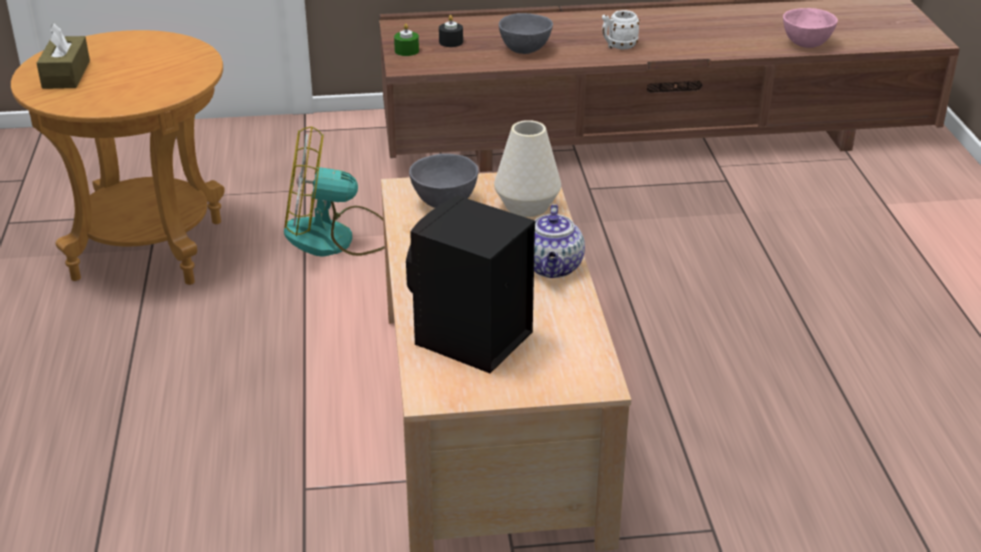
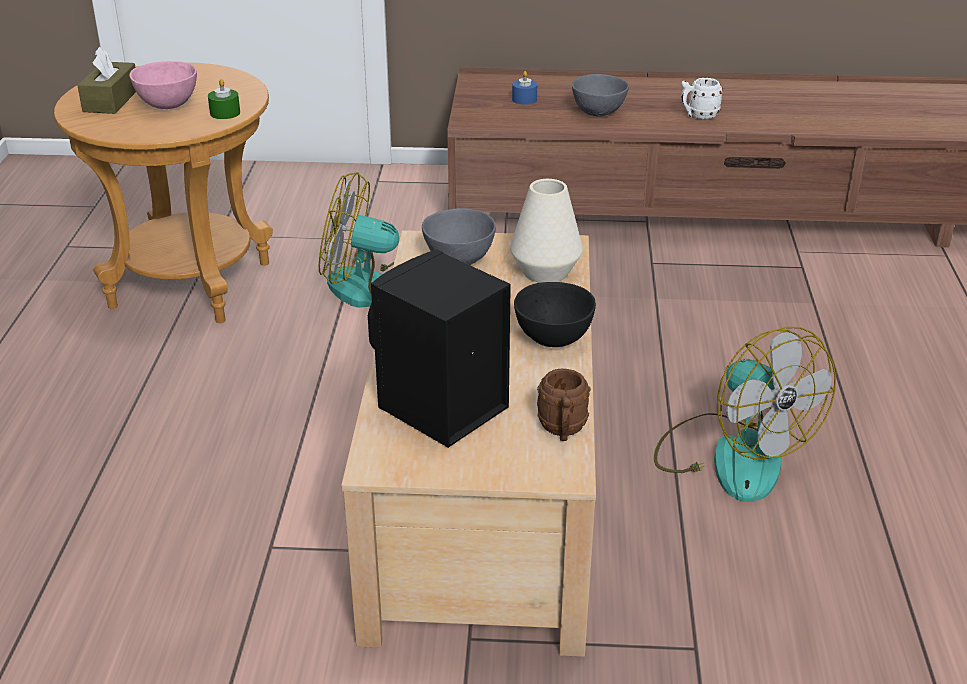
camera: 10 degrees right, 0 degrees up
(406, 51) = (476, 105): green candle -> green candle (225, 113)
(451, 42) = (524, 99): black candle -> blue candle
(553, 268) = (553, 340): teapot -> black bowl
(586, 347) = (562, 431): none -> brown mug
(704, 358) = (732, 455): none -> fan
(805, 44) = (904, 128): pink bowl -> pink bowl (167, 105)

